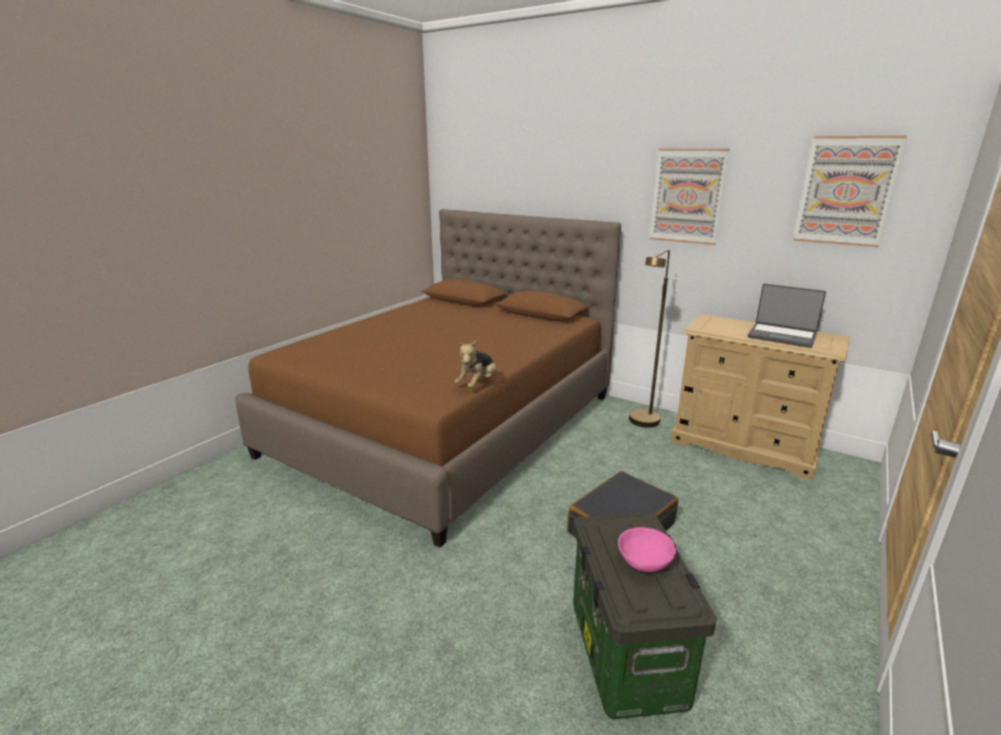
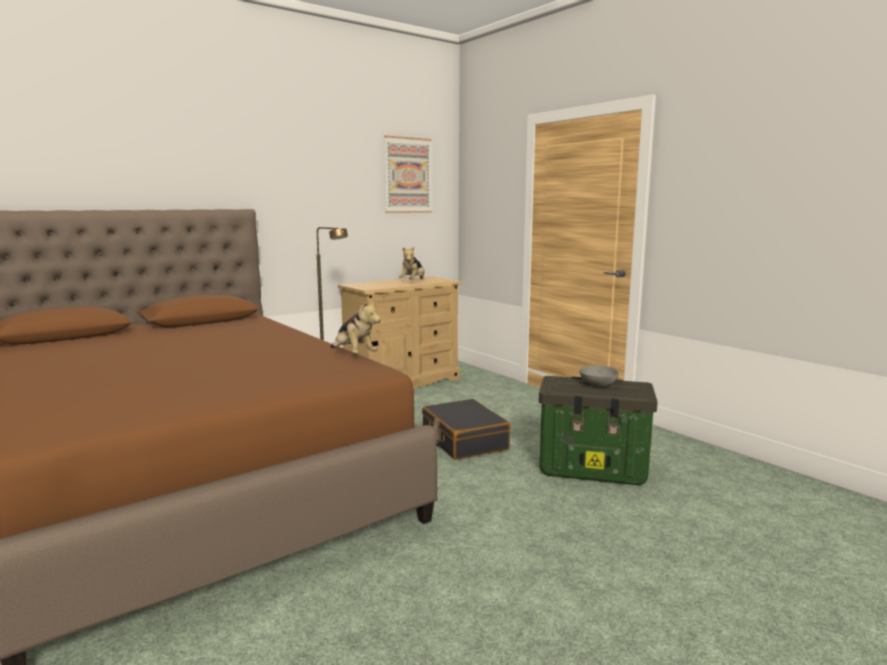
camera: 70 degrees left, 10 degrees down
(643, 561) = (597, 384): pink bowl -> grey bowl
(687, 196) = (305, 181): picture -> none
(782, 336) = (413, 282): laptop -> plush toy

